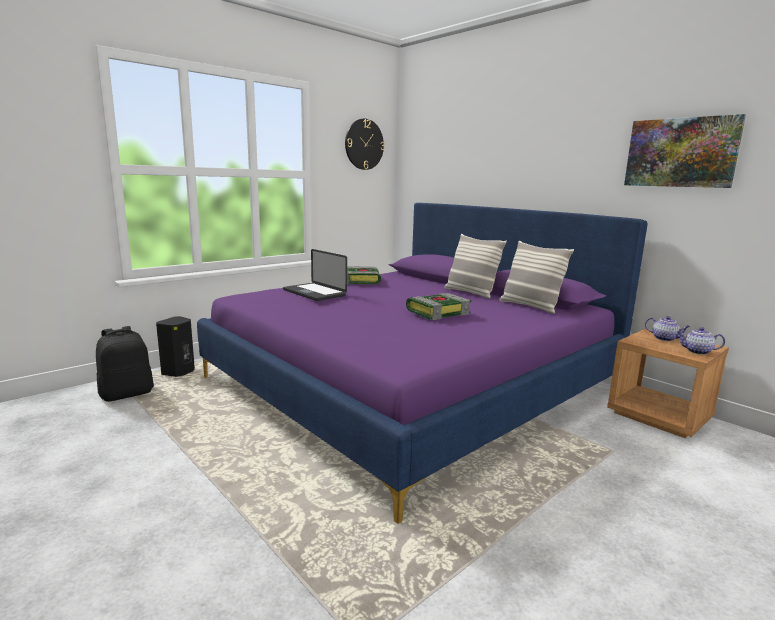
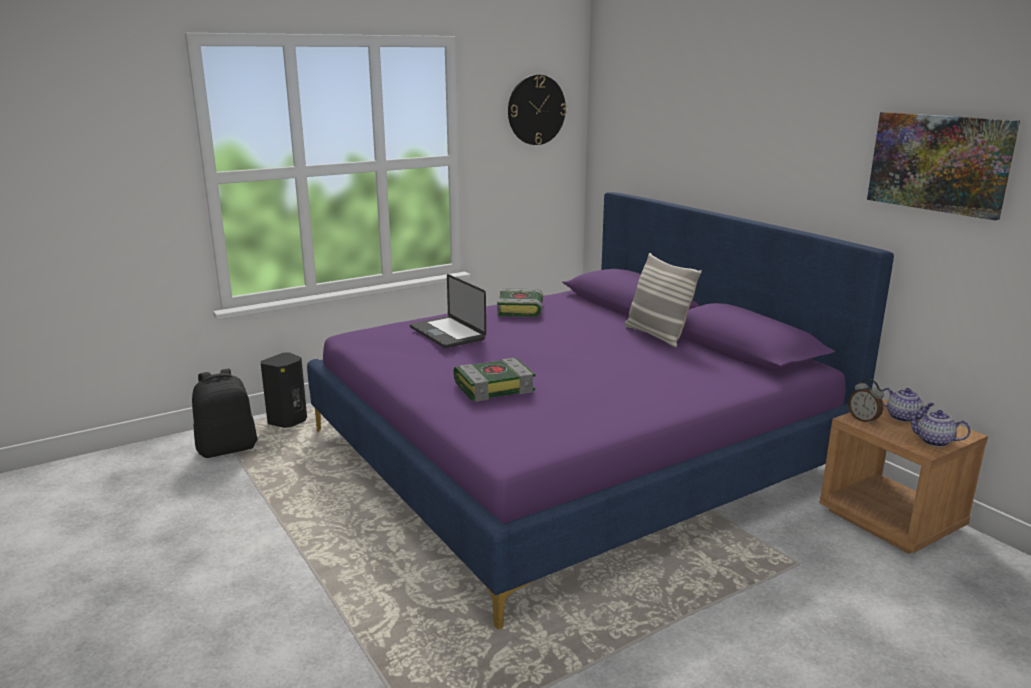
camera: 10 degrees right, 5 degrees up
(438, 312) = (592, 371): book -> book (494, 387)
(530, 306) = (724, 363): pillow -> none
(639, 341) = (864, 420): none -> alarm clock

